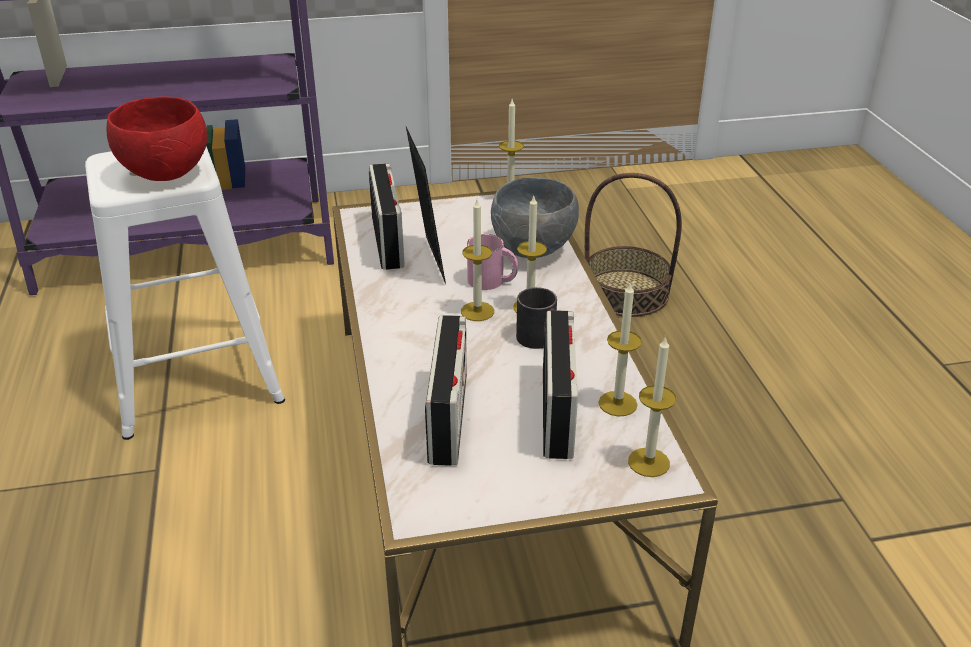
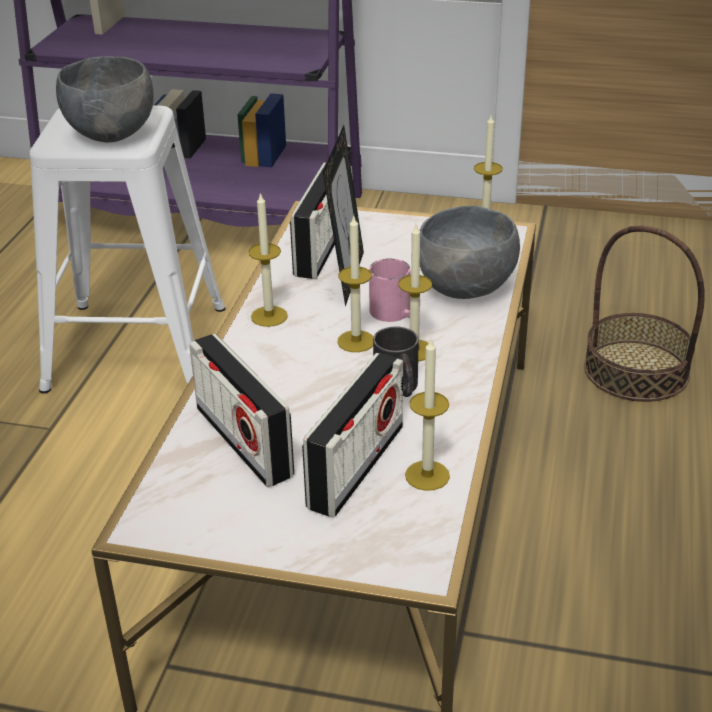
camera: 25 degrees right, 0 degrees up
(165, 173) = (111, 134): red bowl -> grey bowl
(448, 418) = (243, 442): radio -> radio turned 120 degrees clockwise
(648, 462) = (411, 546): candle -> candle (269, 316)

